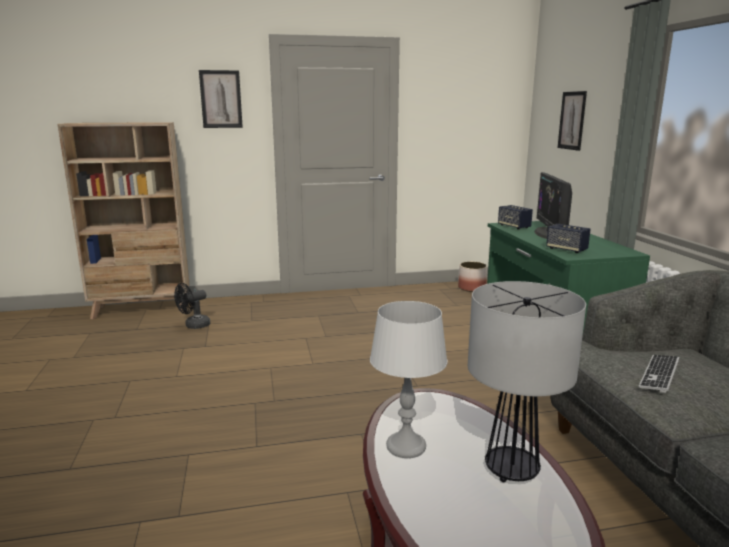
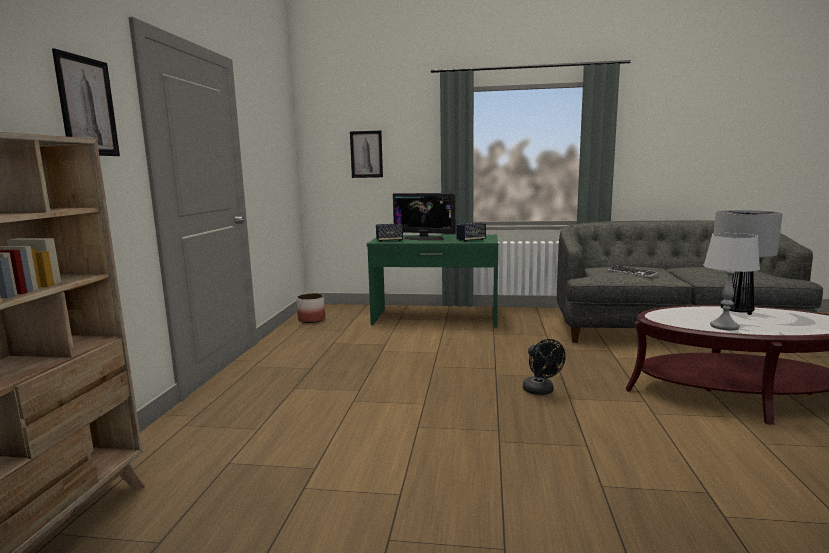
camera: 70 degrees left, 5 degrees down
(194, 326) = (221, 476): black fan -> black fan (541, 391)

